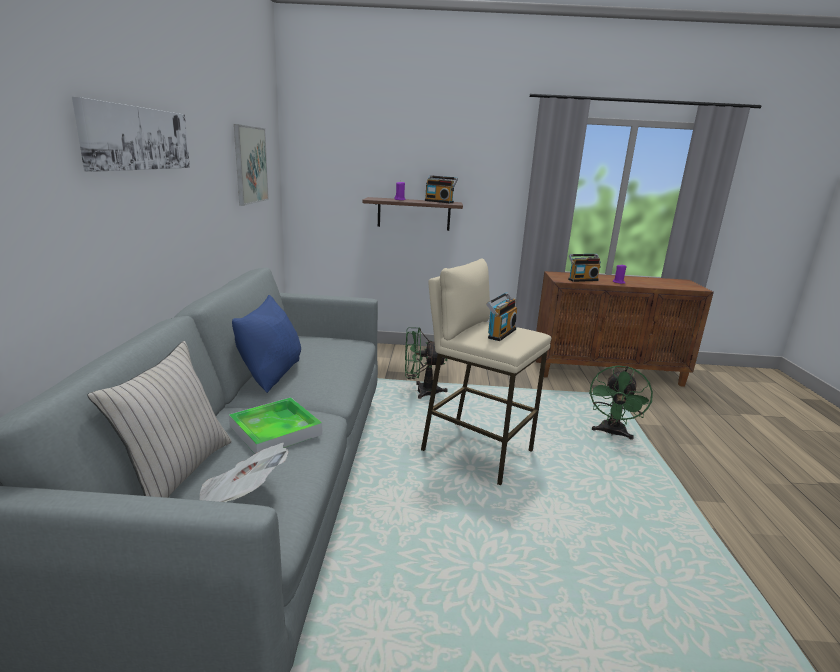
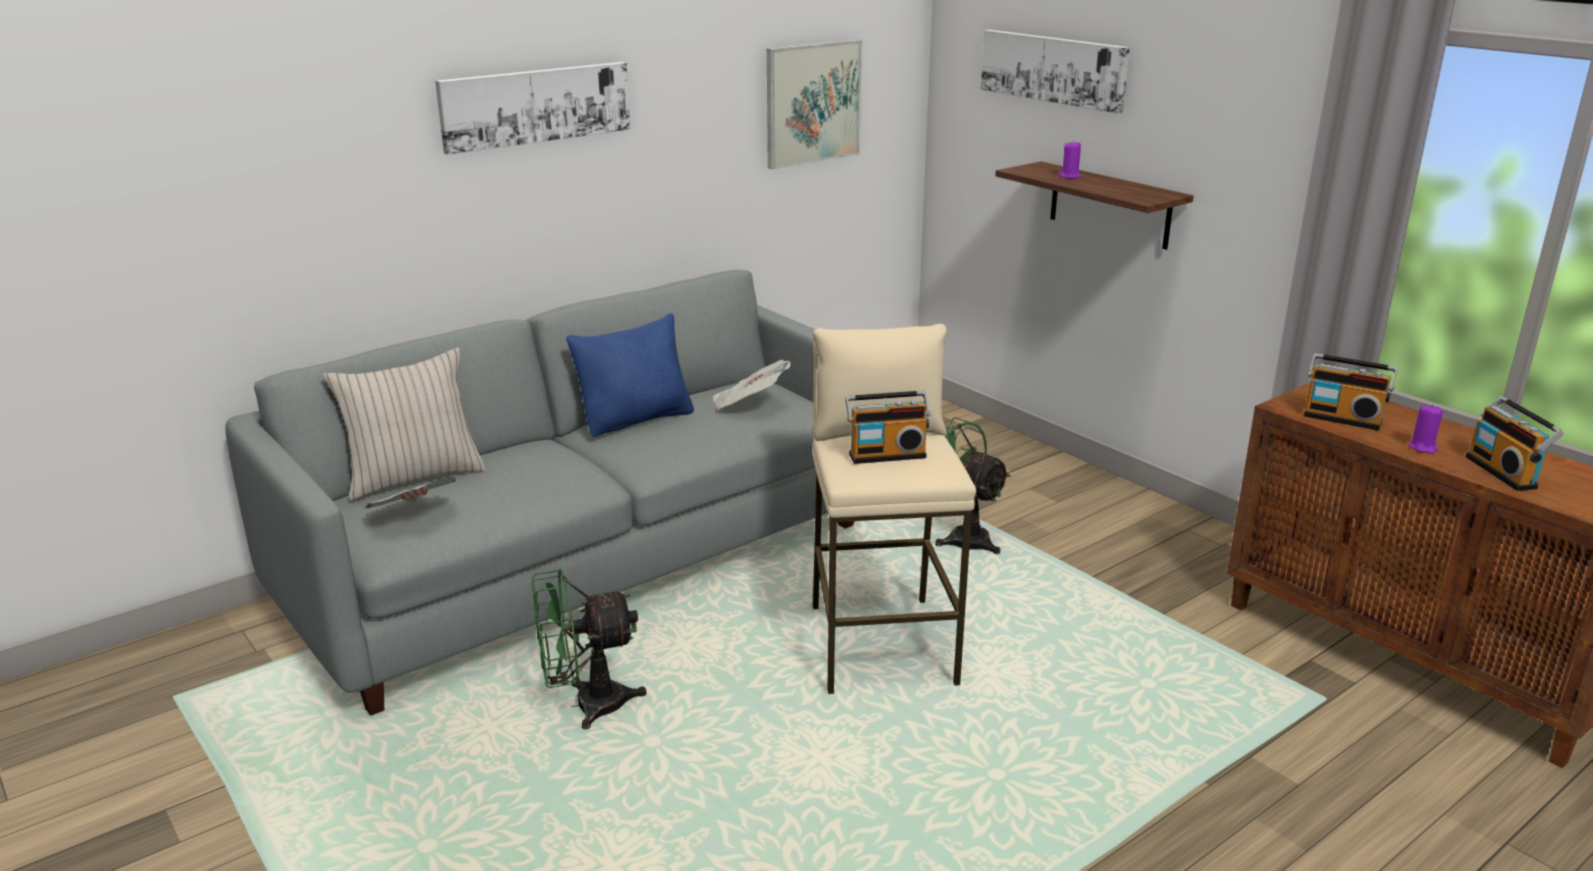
camera: 50 degrees right, 5 degrees up
(275, 430) = (531, 476): tray -> none
(321, 346) = (749, 404): none -> newspaper
(372, 147) = (1053, 69): none -> picture
(439, 201) = (1138, 190): radio -> radio (1504, 472)
(612, 433) = (1154, 738): green fan -> green fan (586, 706)

